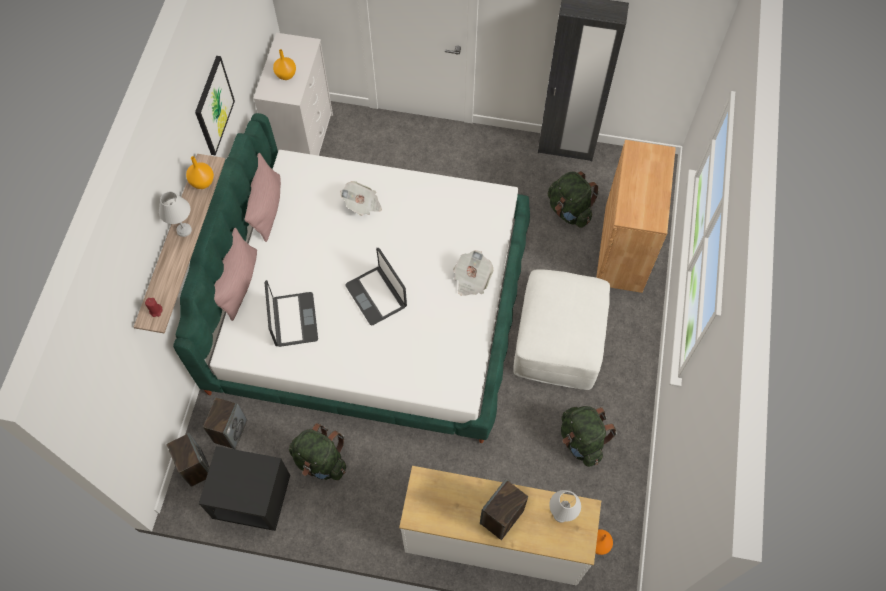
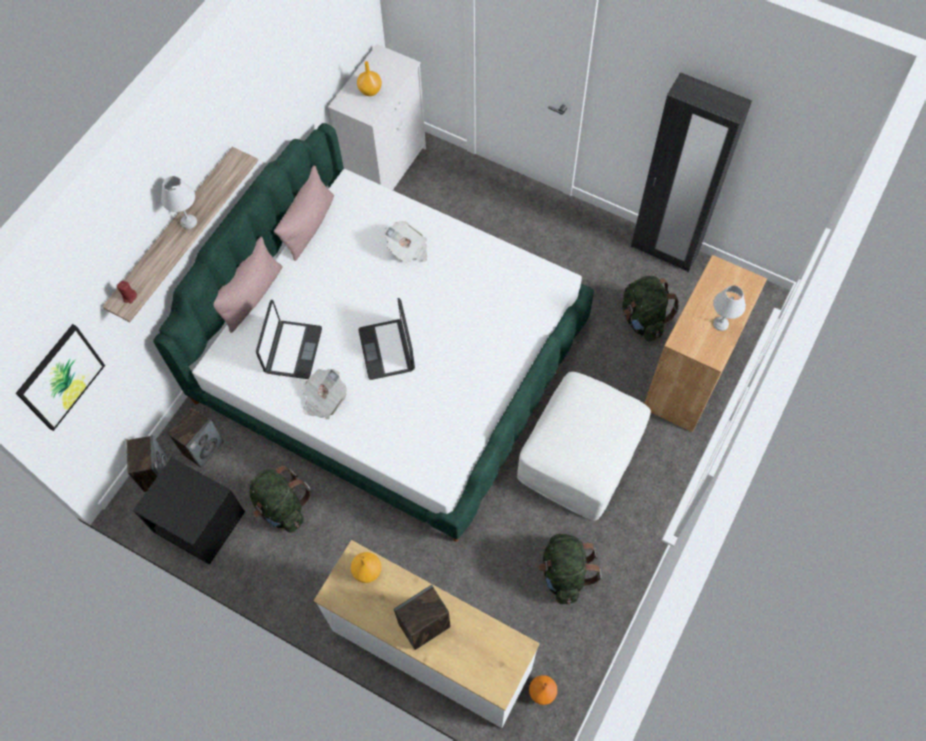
camera: 20 degrees right, 0 degrees up
(202, 182) = (226, 177): orange vase -> orange vase (367, 570)
(213, 106) = (267, 101): picture -> picture (60, 377)
(471, 279) = (494, 361): newspaper -> newspaper (324, 400)
(560, 514) = (489, 643): white table lamp -> white table lamp (720, 323)

